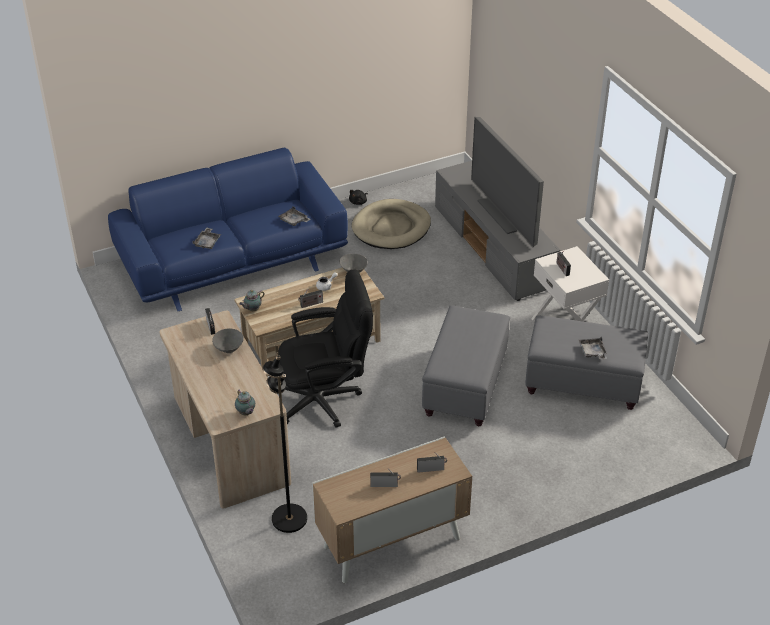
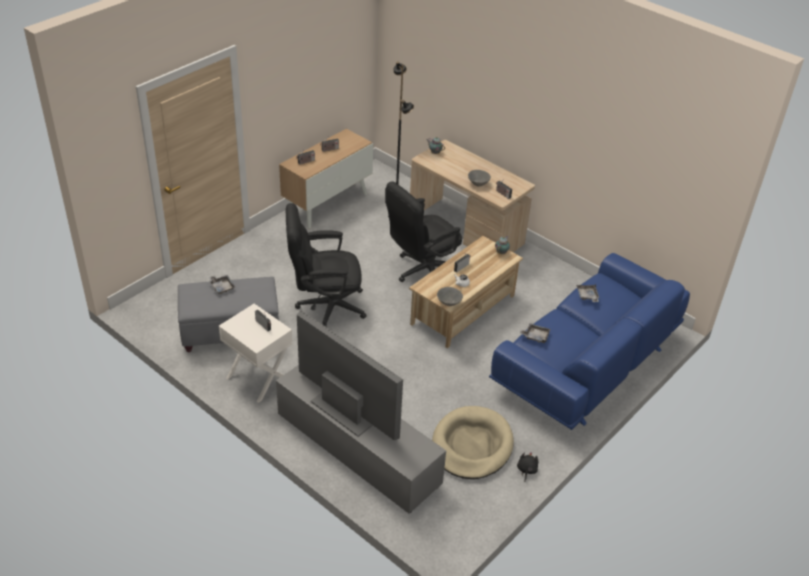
camera: 155 degrees right, 0 degrees up
(465, 386) = (324, 306): grey ottoman -> black office chair

